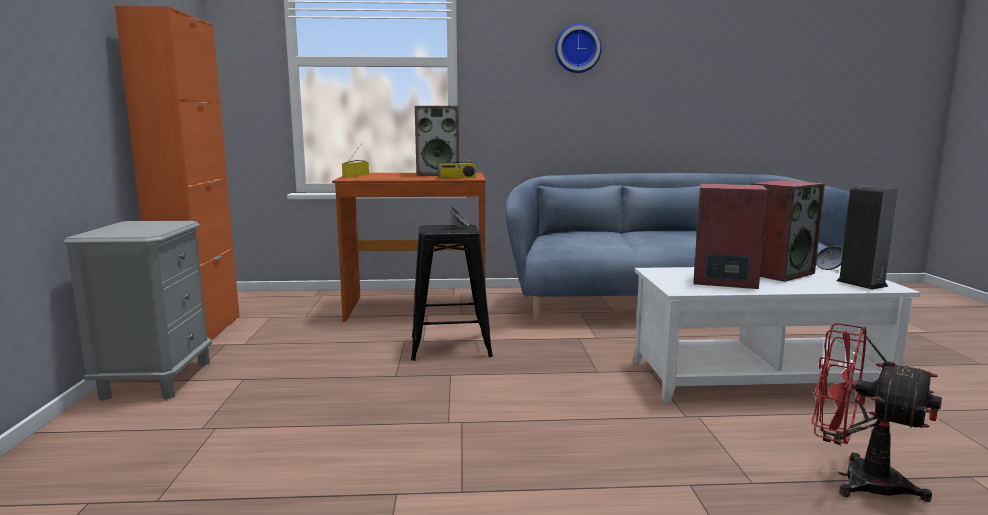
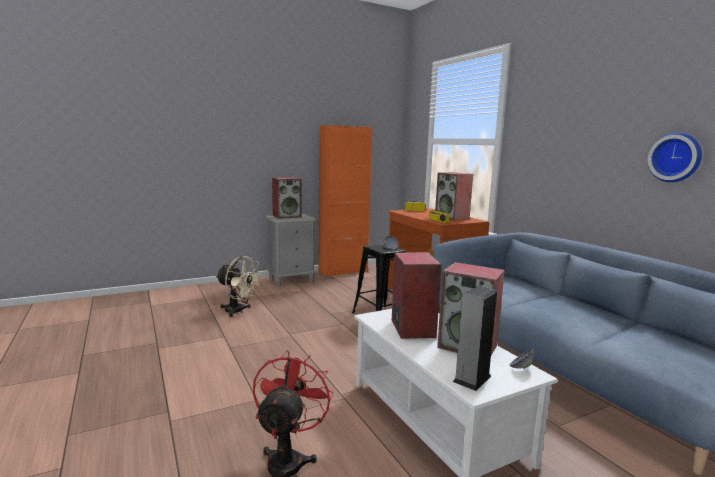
camera: 65 degrees right, 0 degrees up
(123, 229) = (287, 216): none -> speaker
(264, 461) = (238, 311): none -> beige fan
(577, 49) = (579, 131): wall clock -> wall clock (676, 157)

